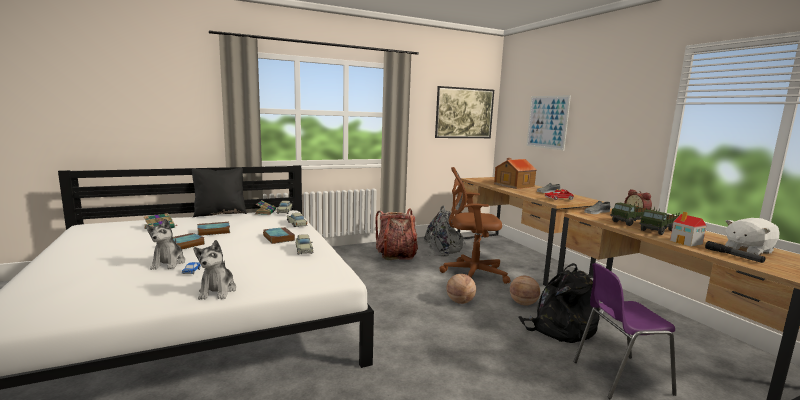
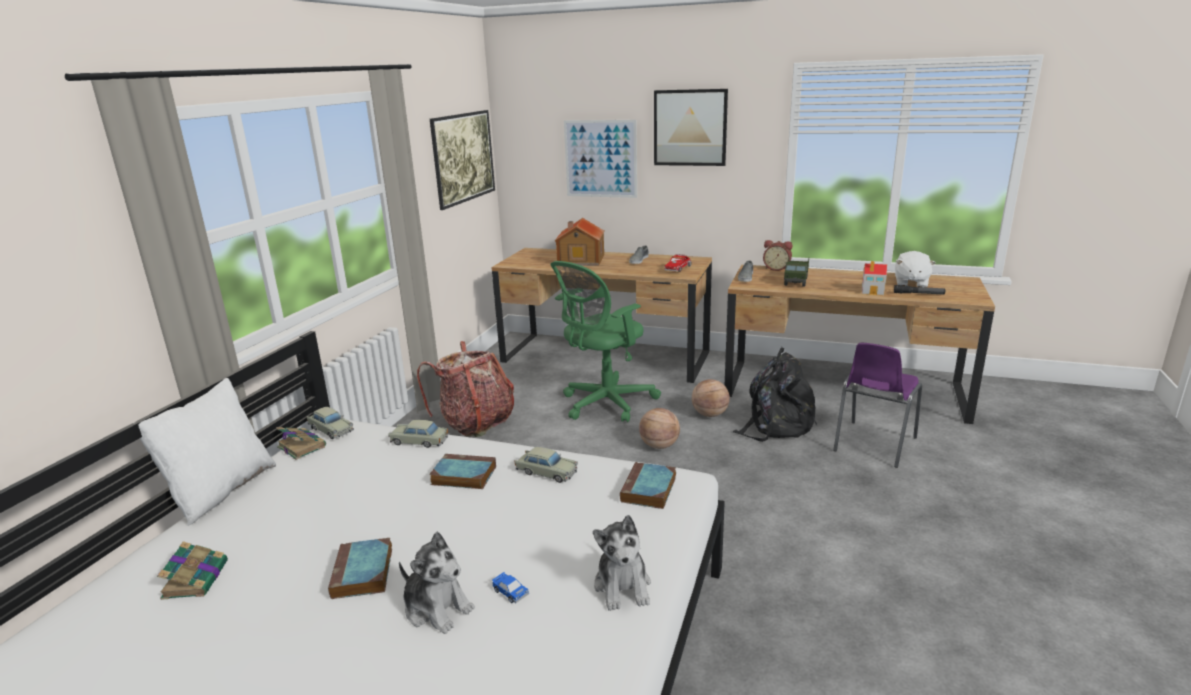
camera: 45 degrees left, 10 degrees up
(213, 231) = (334, 524): book -> book (649, 490)
(217, 291) = (623, 586): plush toy -> plush toy turned 45 degrees clockwise
(220, 213) = (220, 491): black pillow -> white pillow
(443, 249) = (514, 385): grey backpack -> none
(471, 273) = (604, 404): brown office chair -> green office chair
(603, 100) = (690, 128): none -> picture
(658, 230) = (830, 284): toy truck -> none

